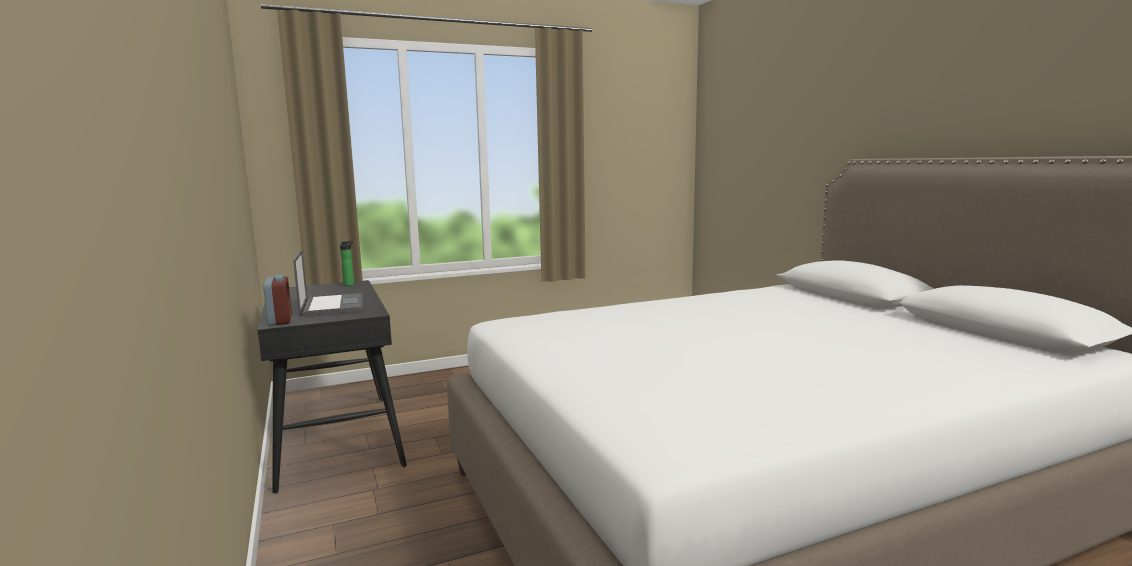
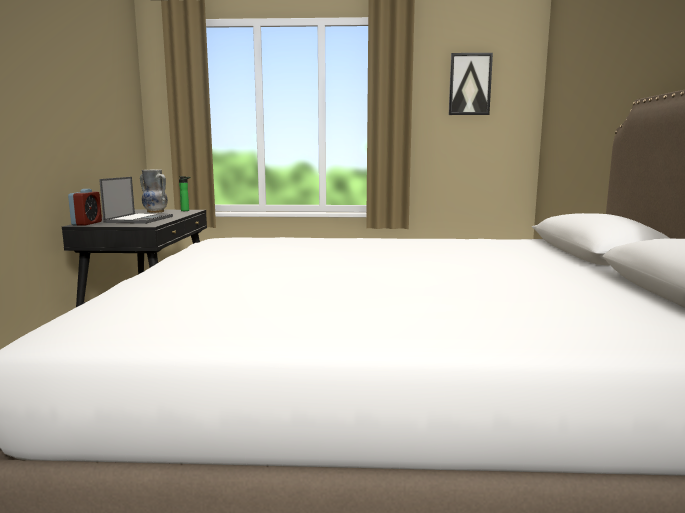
camera: 25 degrees right, 0 degrees up
(315, 291) = (155, 212): none -> vase
(632, 123) = (469, 84): none -> picture

